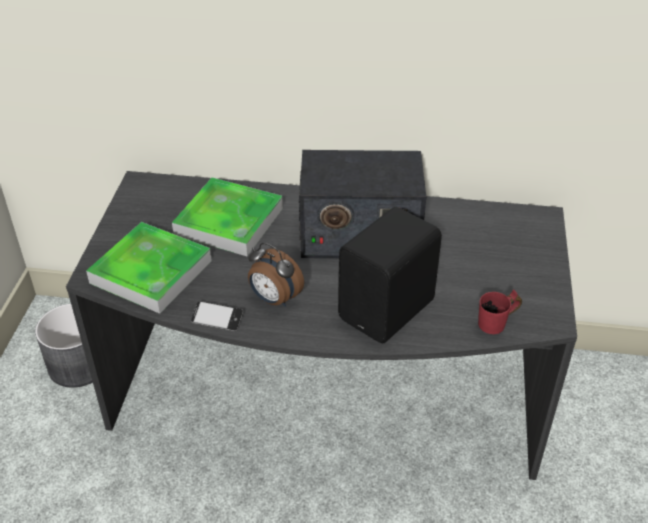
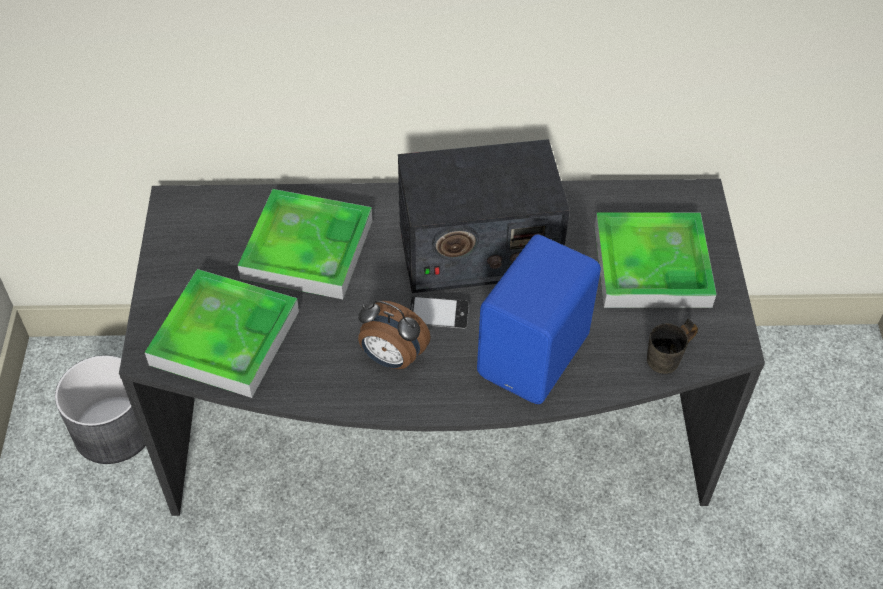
camera: 10 degrees left, 10 degrees up
(217, 319) = (327, 396): phone -> phone (438, 316)
(389, 310) = (537, 356): black speaker -> blue speaker
(495, 259) = (651, 265): none -> tray
(498, 326) = (671, 361): red mug -> grey mug

